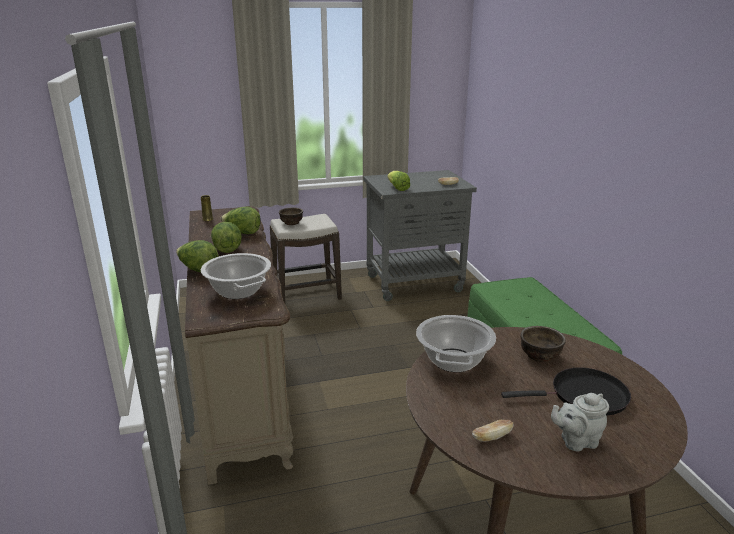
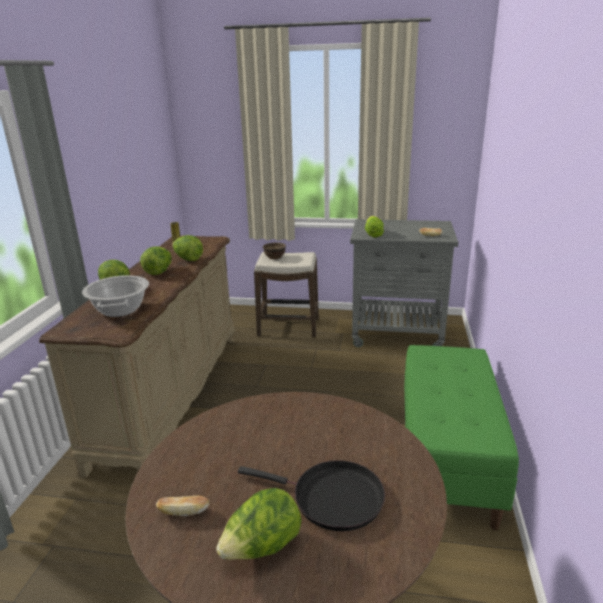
camera: 25 degrees right, 0 degrees up
(453, 360) = (243, 419): cooking pot -> none
(540, 356) = (337, 437): brown bowl -> none
(576, 441) = (262, 548): grey teapot -> lettuce

